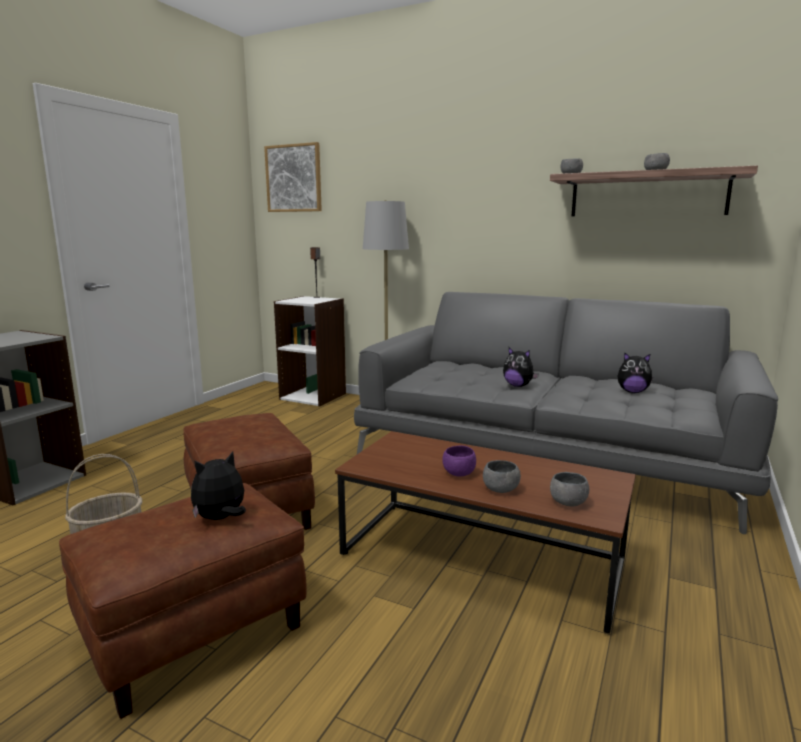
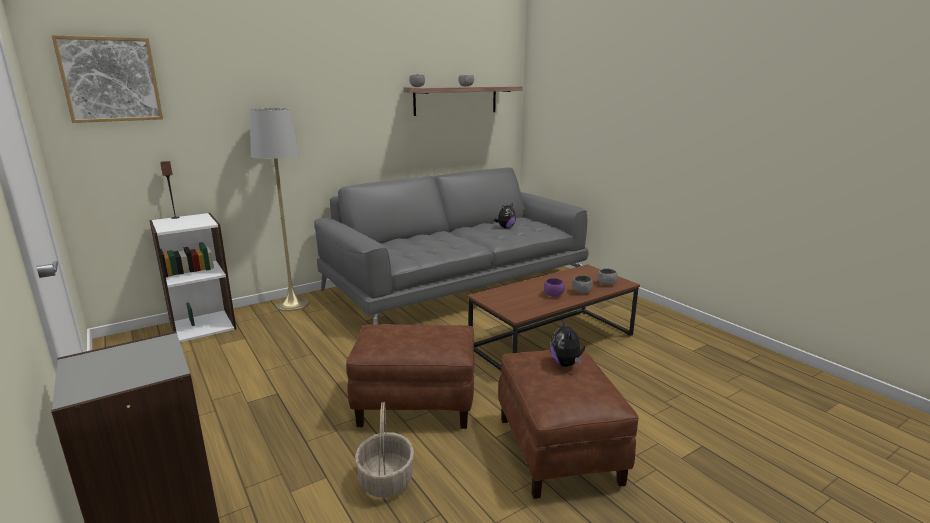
camera: 60 degrees left, 5 degrees up
(518, 386) = (459, 243): plush toy -> none

